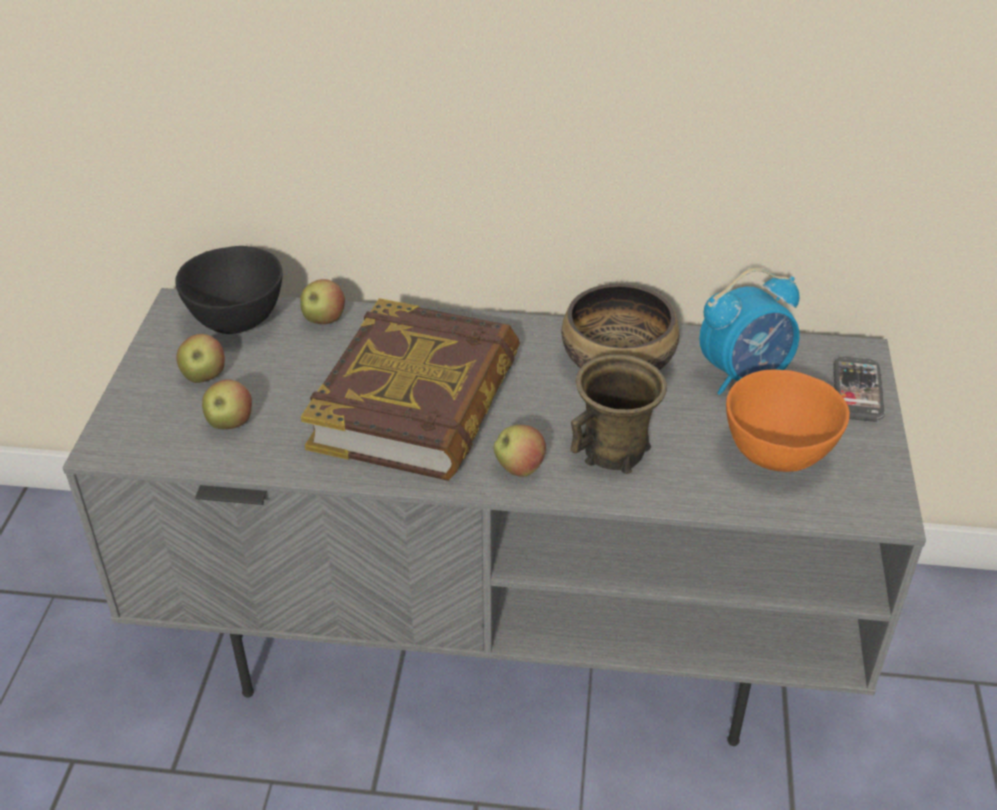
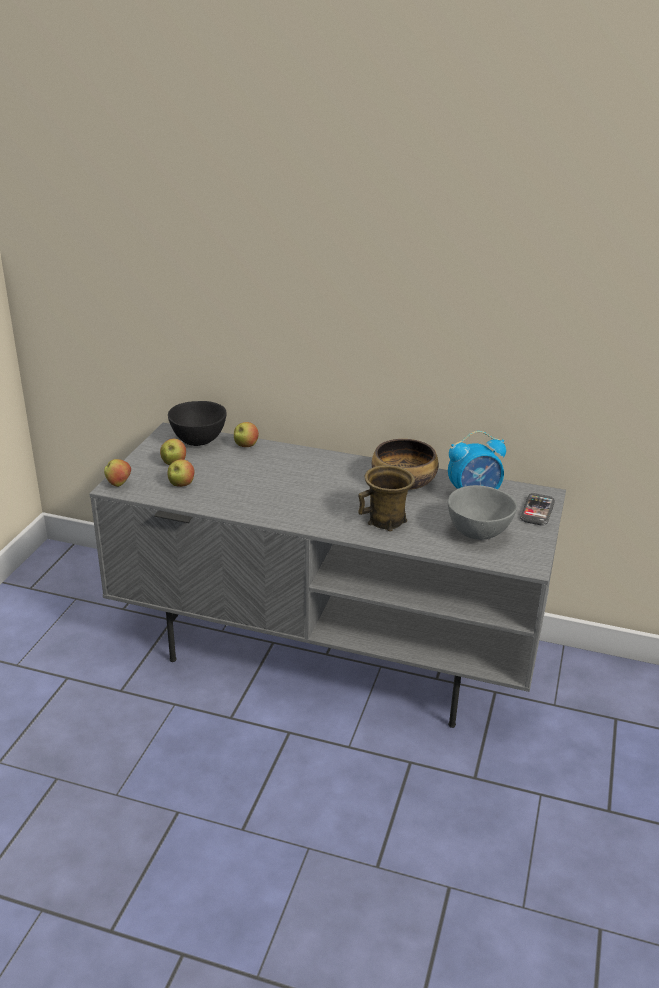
camera: 10 degrees right, 10 degrees down
(417, 402) = (285, 487): book -> none
(519, 468) = (330, 522): apple -> apple (119, 484)
(779, 454) = (479, 533): orange bowl -> grey bowl

